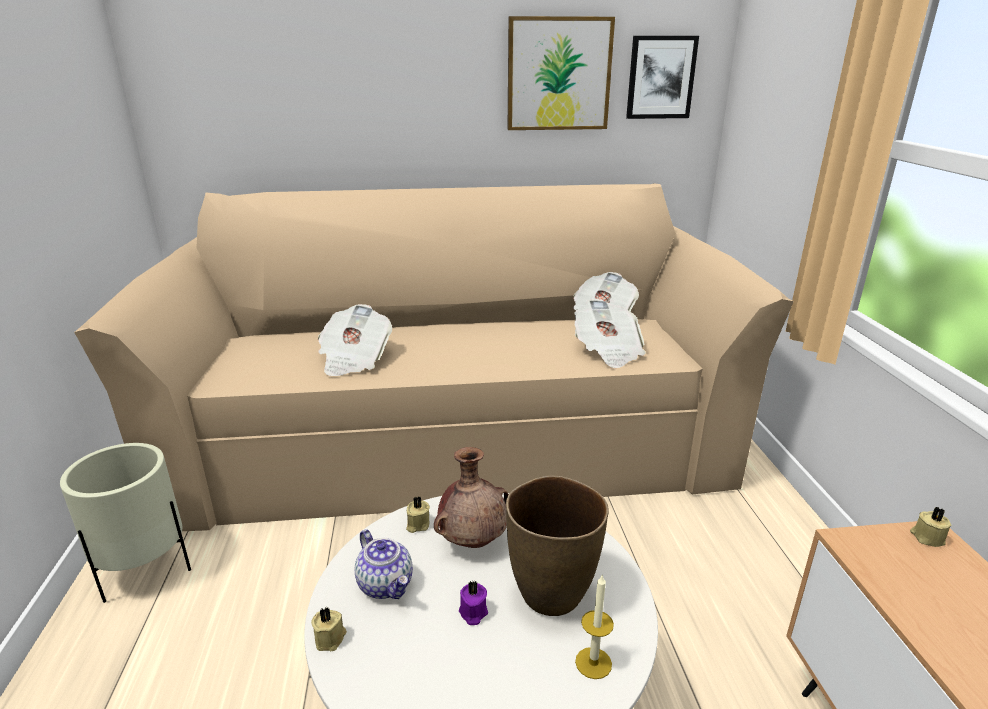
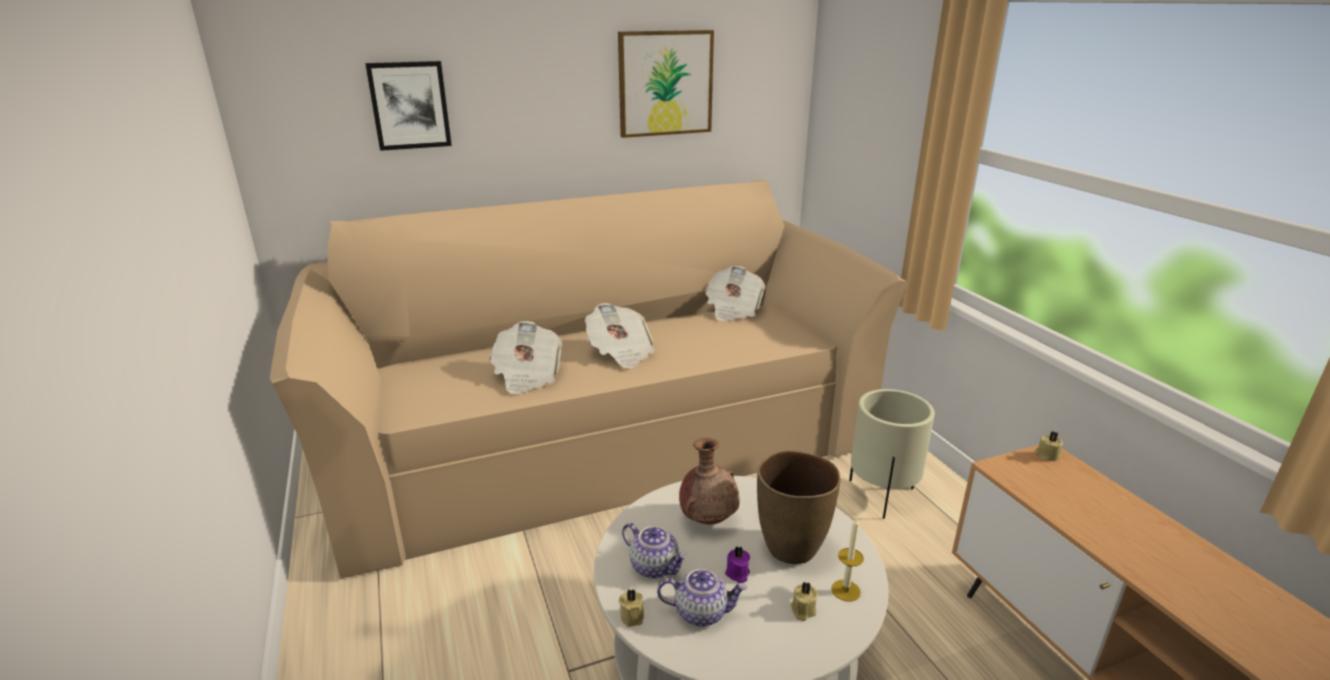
camera: 15 degrees left, 0 degrees up
(146, 571) = (355, 615): beige planter -> beige planter (882, 495)
(408, 651) = (701, 612): none -> teapot
(417, 525) = (654, 515): beige candle -> beige candle (802, 610)
(608, 351) = (753, 340): newspaper -> newspaper (620, 352)
(660, 77) = (754, 83): picture -> picture (409, 105)

